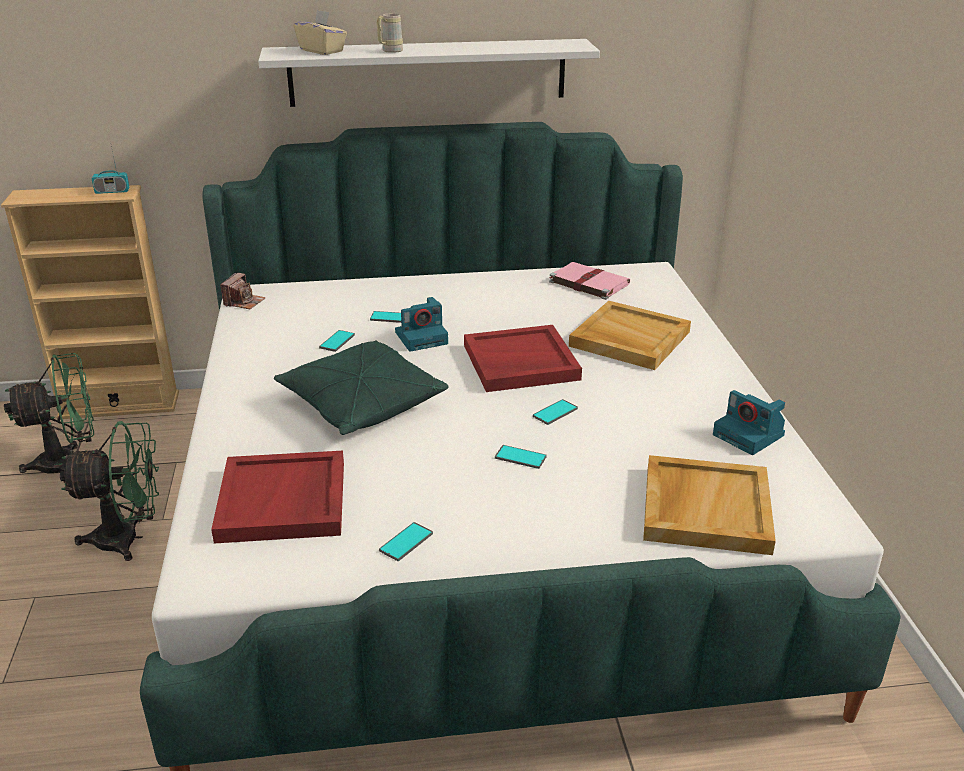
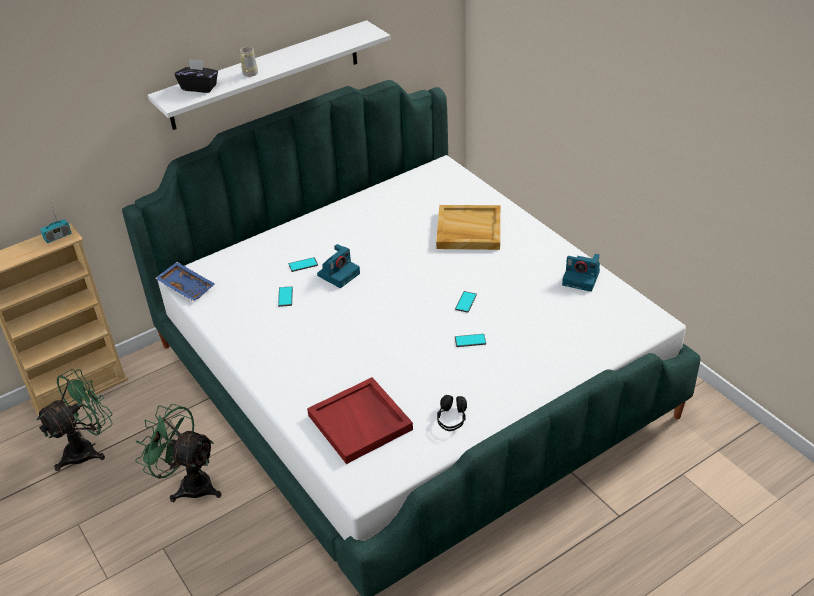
camera: 25 degrees left, 10 degrees up
(129, 539) = (189, 484): green fan -> green fan turned 120 degrees counterclockwise
(244, 302) = (187, 286): camera -> blue tray
(322, 51) = (199, 87): beige tissue box -> black tissue box
(361, 404) = (346, 339): green pillow -> none
(406, 542) = (452, 419): phone -> black headphones
(520, 363) = (417, 272): red tray -> none
(587, 283) = (409, 191): pink book -> none
(705, 508) = (589, 335): beige tray -> none

